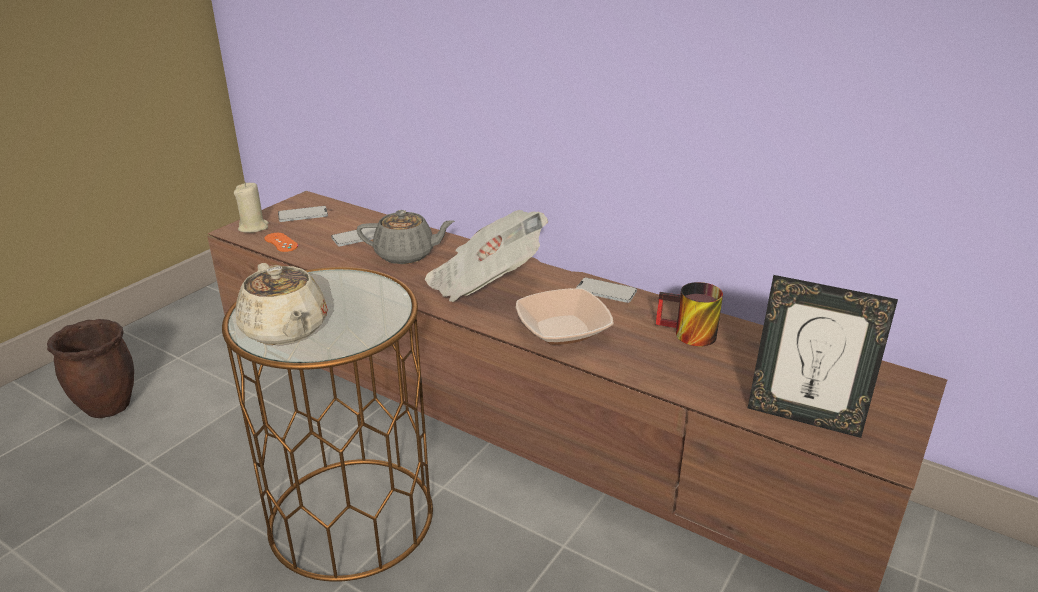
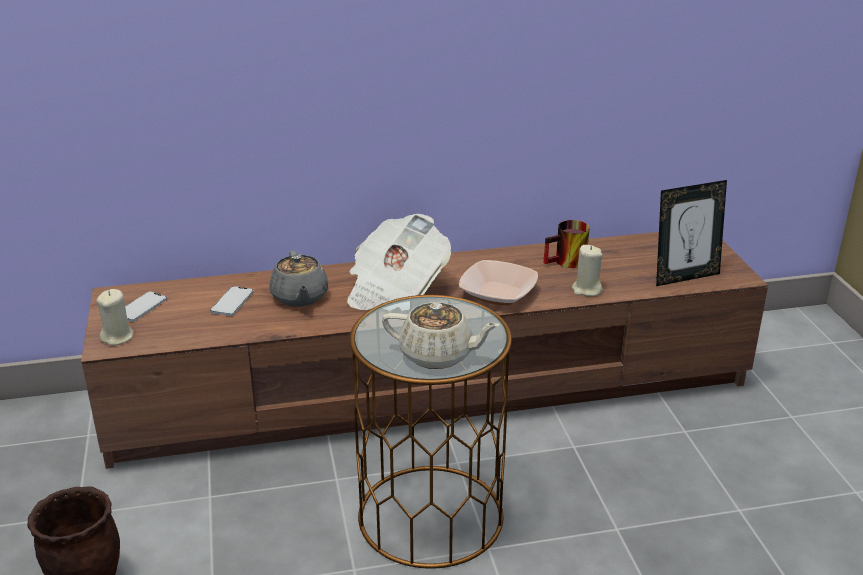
camera: 45 degrees left, 0 degrees up
(281, 242) = (173, 336): orange game controller -> none
(406, 255) = (299, 297): grey teapot -> grey teapot turned 120 degrees clockwise
(606, 291) = (479, 259): phone -> none
(658, 371) = (586, 290): none -> beige candle

